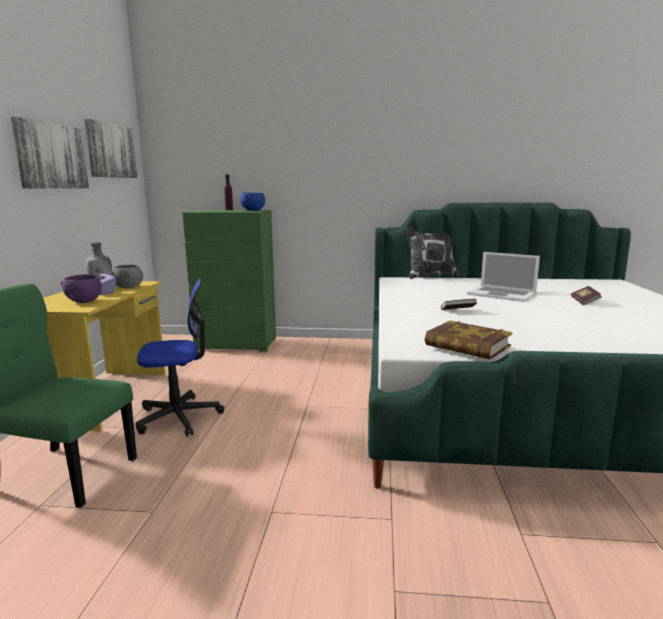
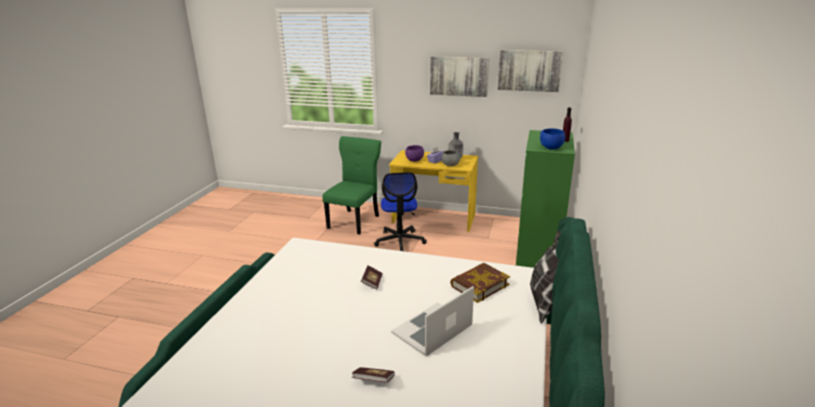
camera: 100 degrees right, 10 degrees up
(467, 346) = (282, 261): book -> book (479, 285)

